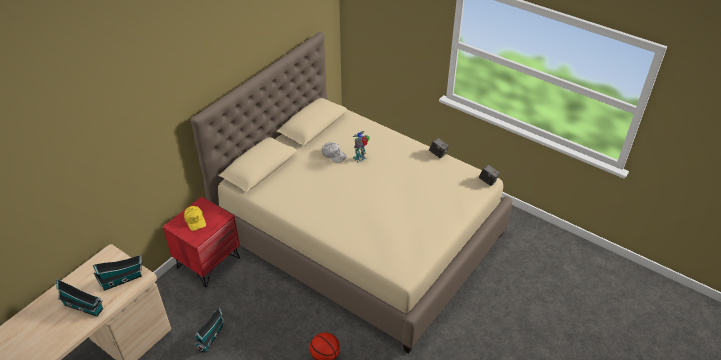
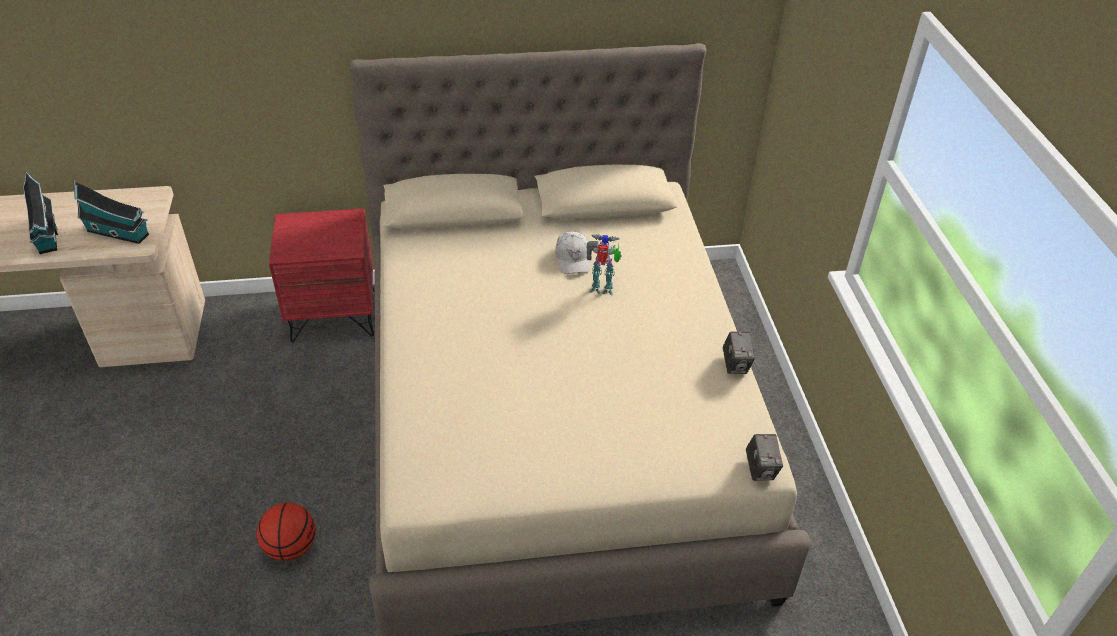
camera: 45 degrees right, 0 degrees up
(195, 220) = (315, 232): yellow cap -> none
(211, 336) = (217, 405): toy house -> none

